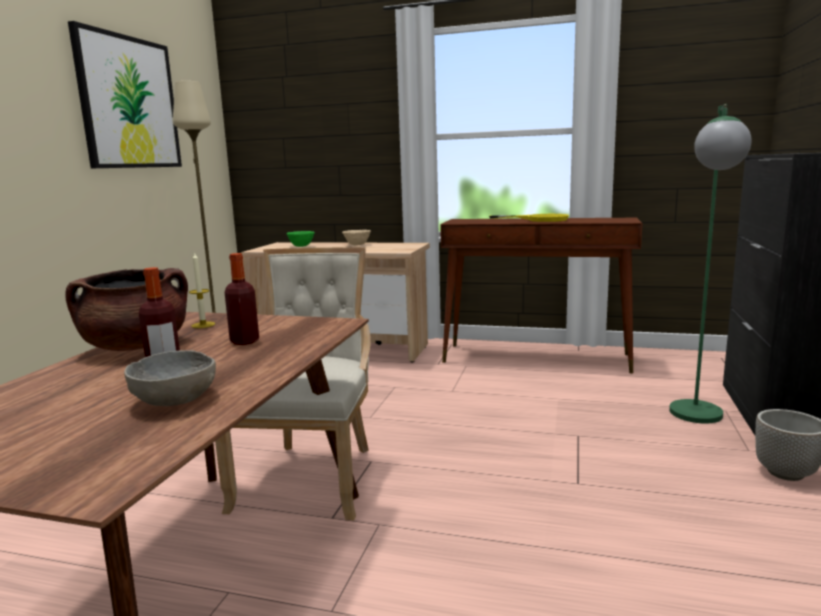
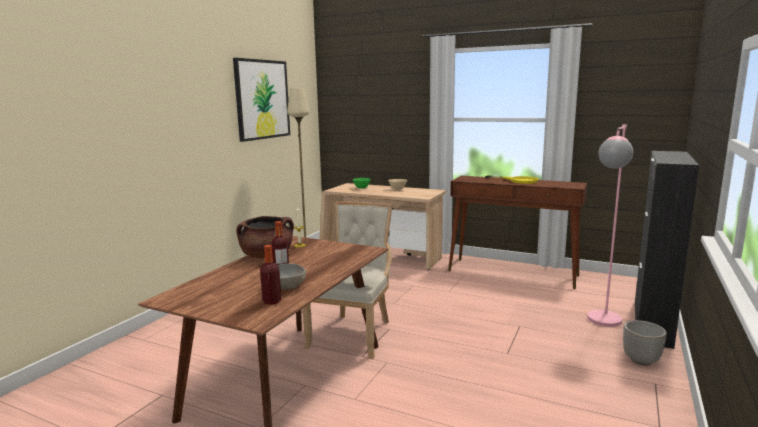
camera: 10 degrees right, 0 degrees up
(244, 341) = (320, 257): bottle -> bottle (272, 301)
(696, 420) = (602, 324): green floor lamp -> pink floor lamp

